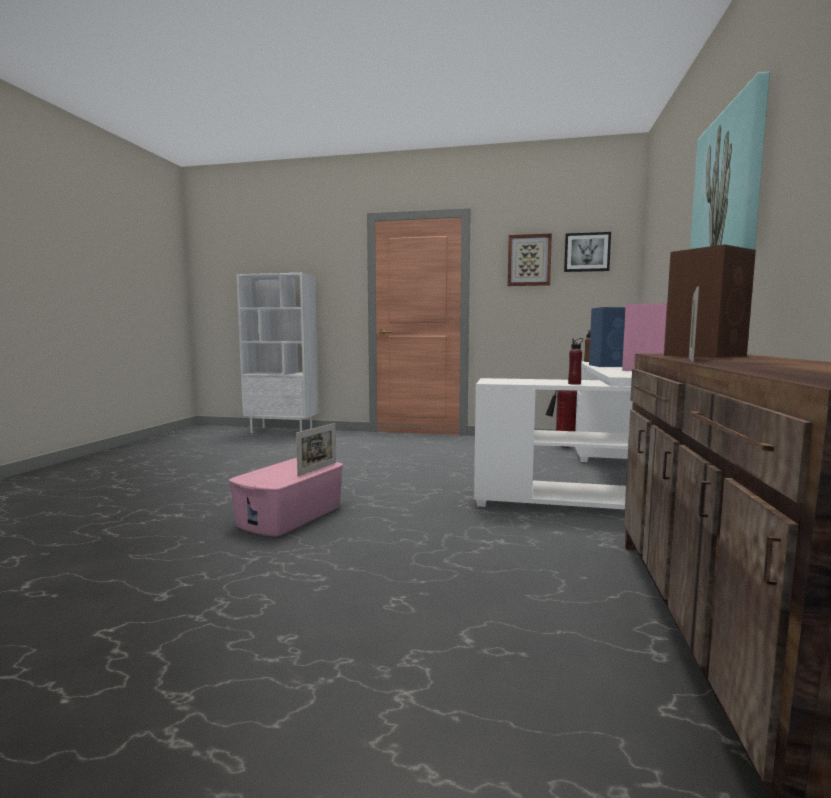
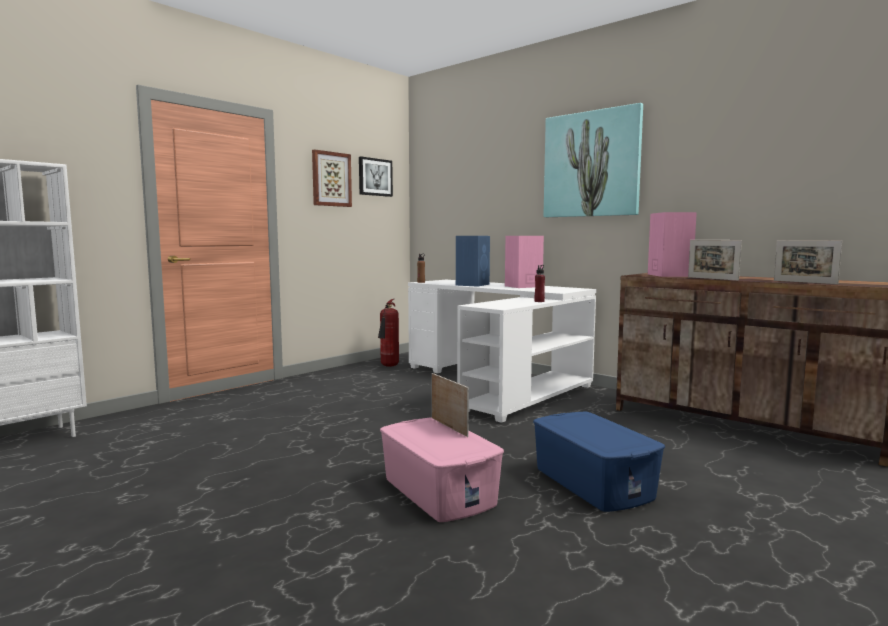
camera: 60 degrees left, 0 degrees up
(360, 564) = (593, 483): none -> blue storage box
(705, 356) = (669, 275): brown speaker -> pink speaker
(770, 369) = (804, 282): none -> picture frame

